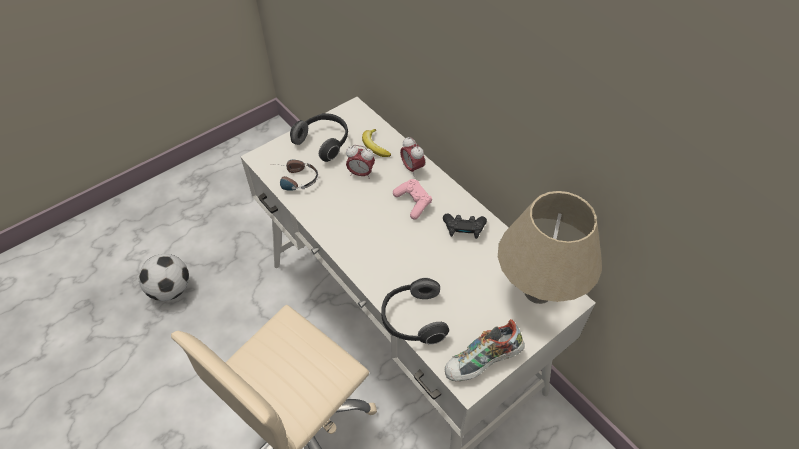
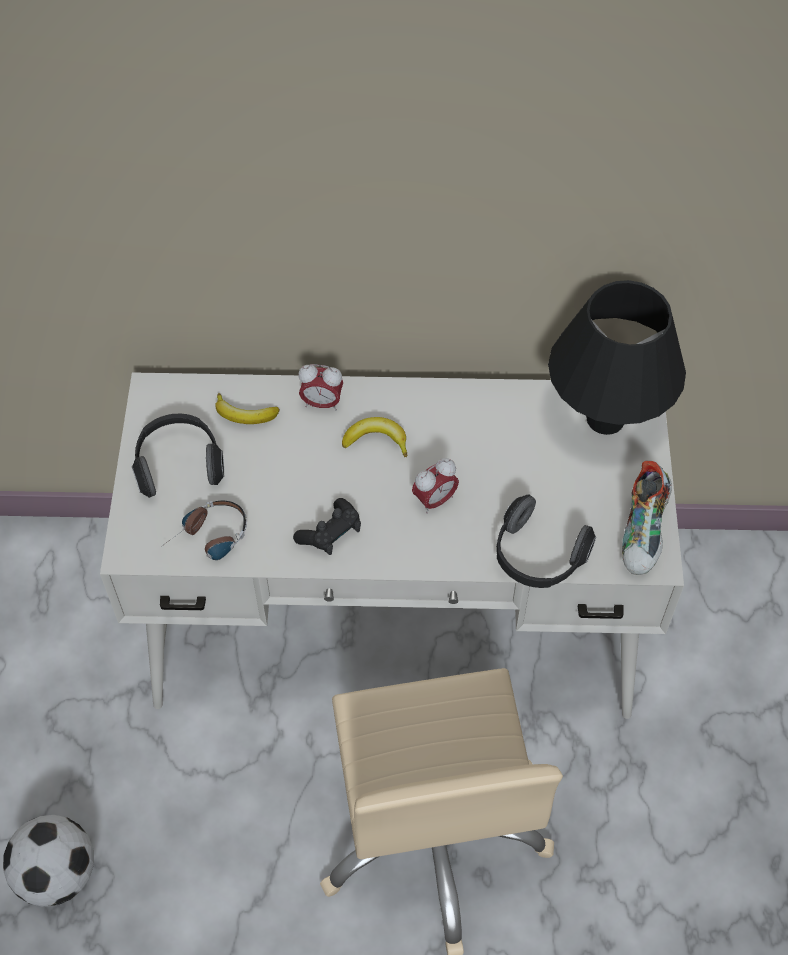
camera: 50 degrees left, 5 degrees up
(361, 173) = (275, 460): alarm clock -> alarm clock (434, 500)
(413, 203) = (376, 440): pink game controller -> banana
(463, 229) = (463, 421): black game controller -> black game controller (331, 533)
(538, 291) = (605, 419): beige table lamp -> black table lamp

